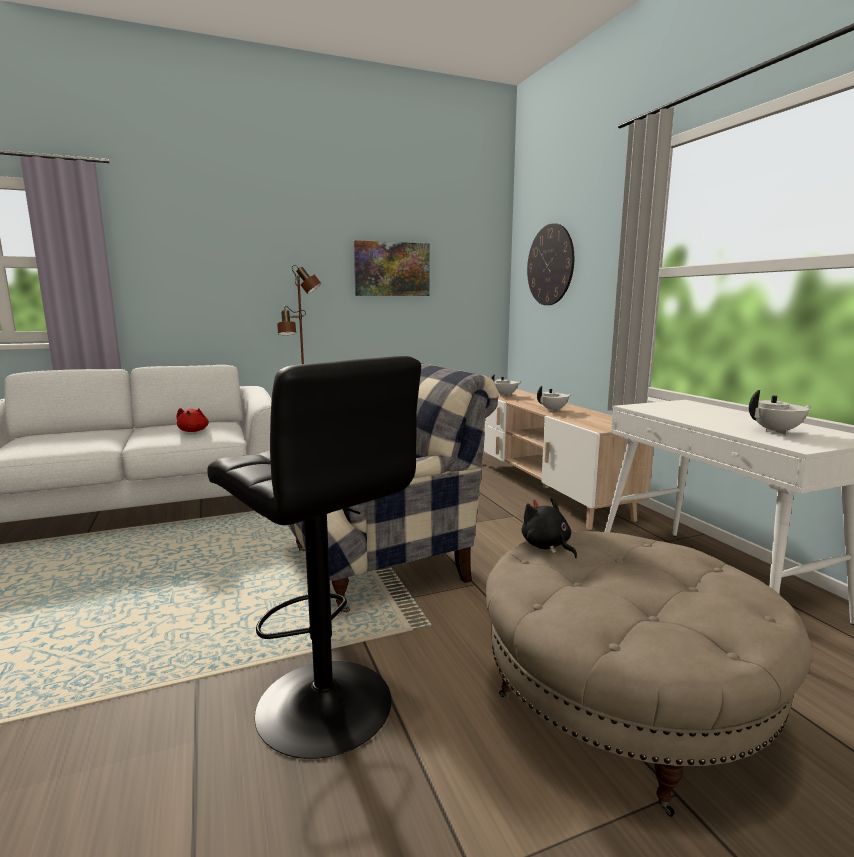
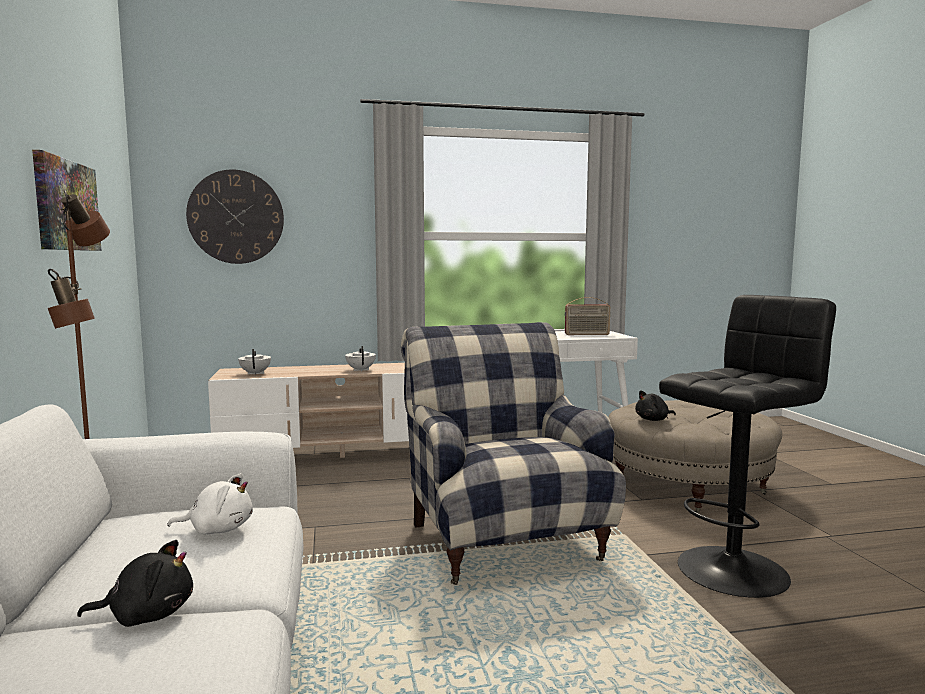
camera: 80 degrees left, 5 degrees down
(120, 436) = (147, 615): none -> black plush toy
(193, 431) = (218, 529): red plush toy -> white plush toy
(777, 431) = (587, 334): white teapot -> radio

